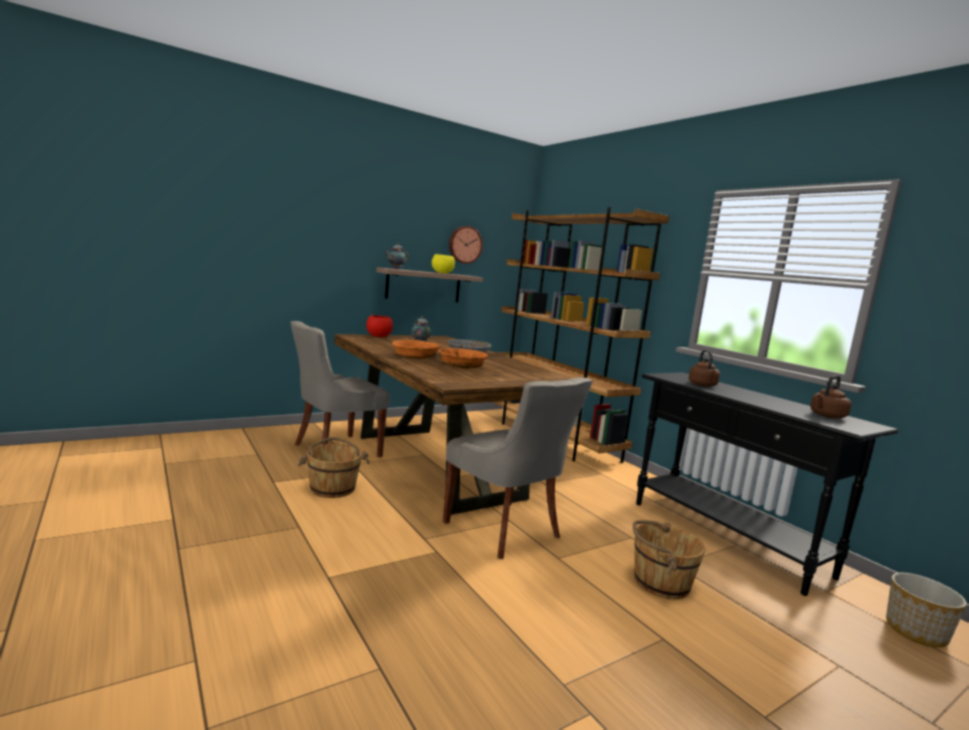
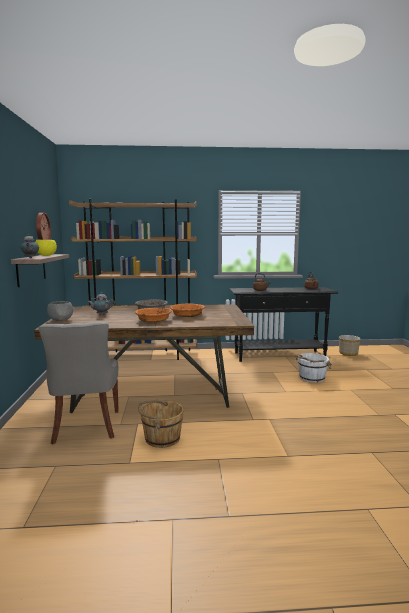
camera: 60 degrees left, 0 degrees up
(379, 336) = (61, 320): red bowl -> grey bowl
(505, 530) = (253, 396): grey chair -> none
(660, 582) = (311, 378): brown bucket -> white bucket

